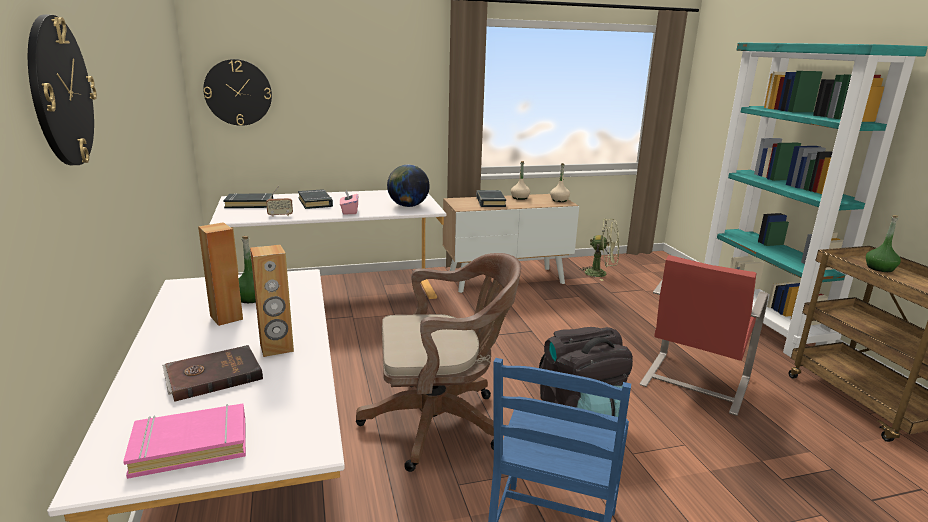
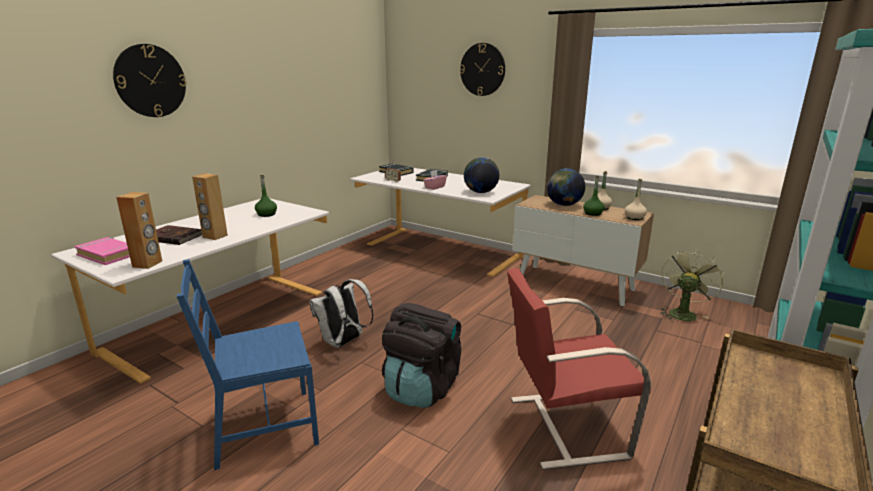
camera: 50 degrees right, 0 degrees up
(227, 317) = (237, 218): brown speaker -> brown speaker (148, 264)
(238, 92) = (412, 94): wall clock -> wall clock (482, 69)
(441, 423) = (343, 342): brown office chair -> white backpack
(490, 202) = (563, 205): black book -> globe
(601, 274) = (682, 313): green fan -> green fan turned 120 degrees counterclockwise
(879, 268) = (797, 386): green bottle -> green bottle (592, 213)

